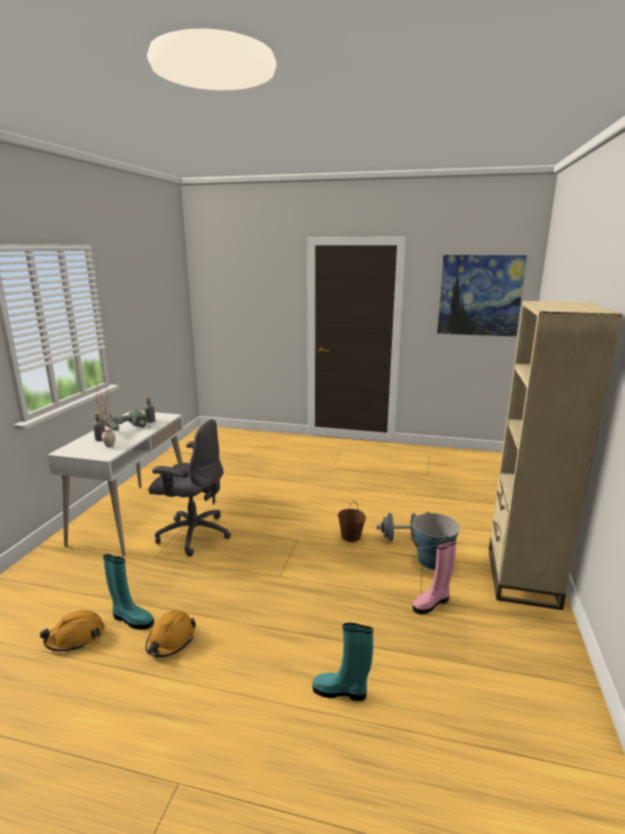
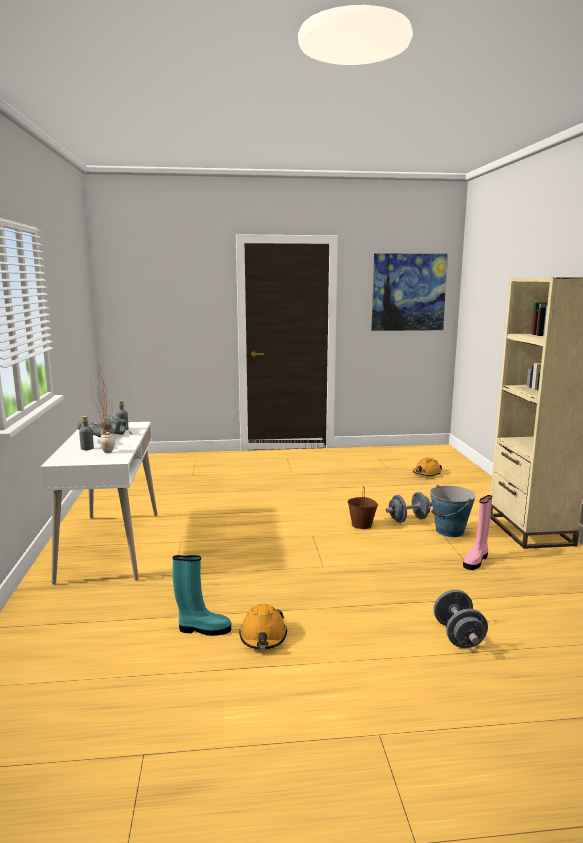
camera: 20 degrees left, 5 degrees down
(75, 637) = (154, 657): orange hard hat -> orange hard hat (426, 473)
(193, 534) = (198, 548): grey office chair -> none
(341, 691) = (458, 635): turquoise boot -> grey dumbbell

